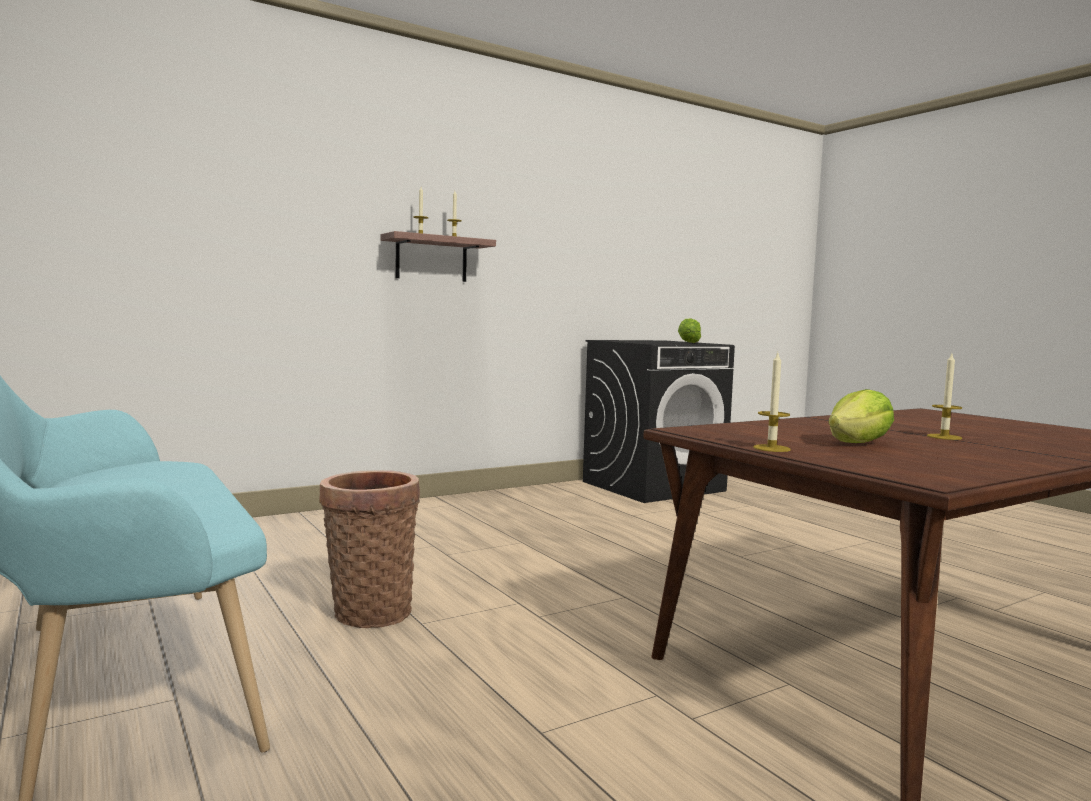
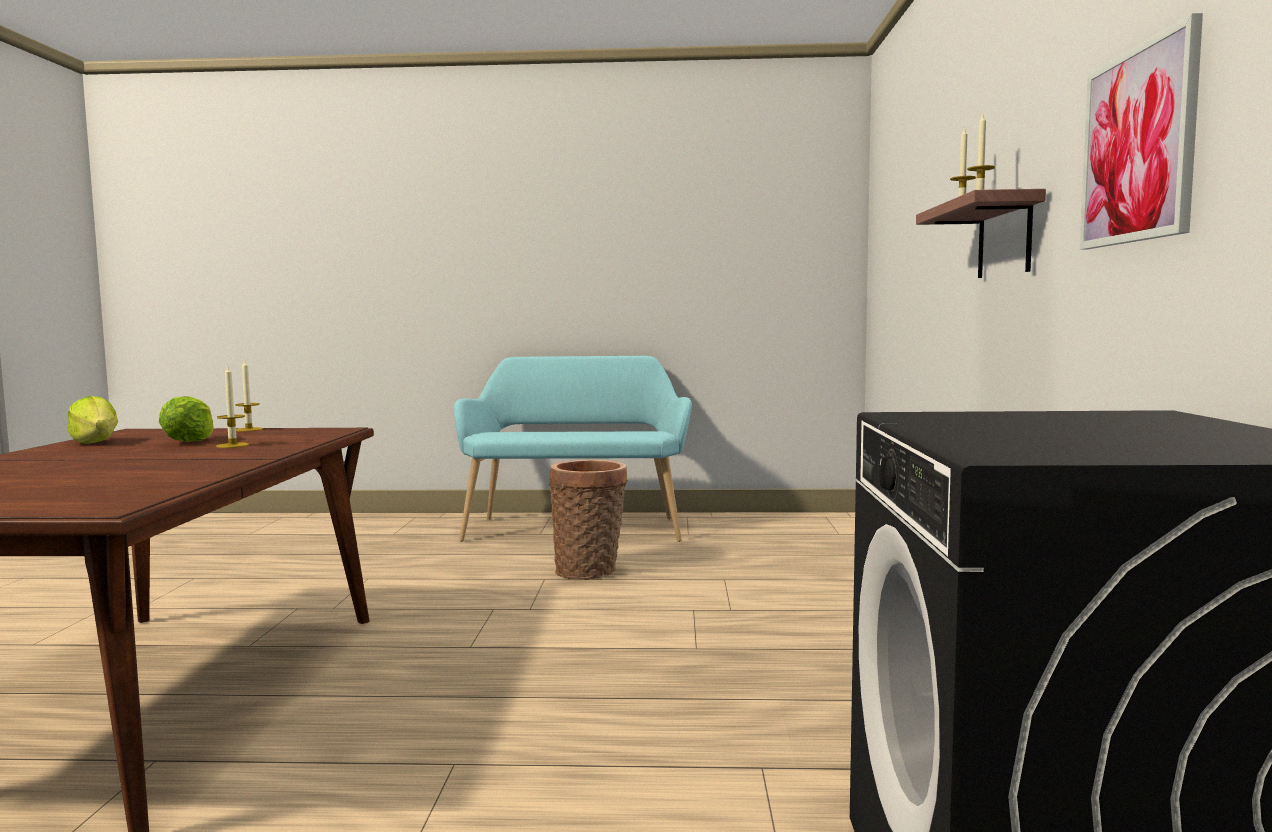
camera: 125 degrees right, 0 degrees up
(550, 244) = (1138, 145): none -> picture
(689, 342) = (1080, 445): lettuce -> lettuce (96, 442)
(944, 437) = (106, 460): candle -> candle (232, 445)

